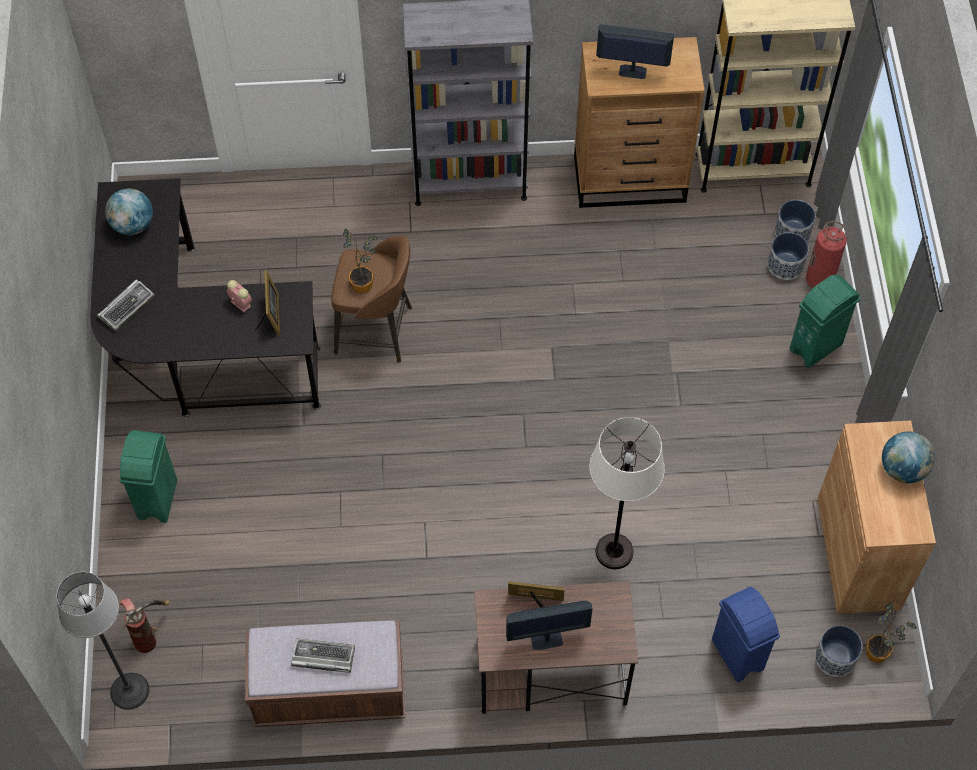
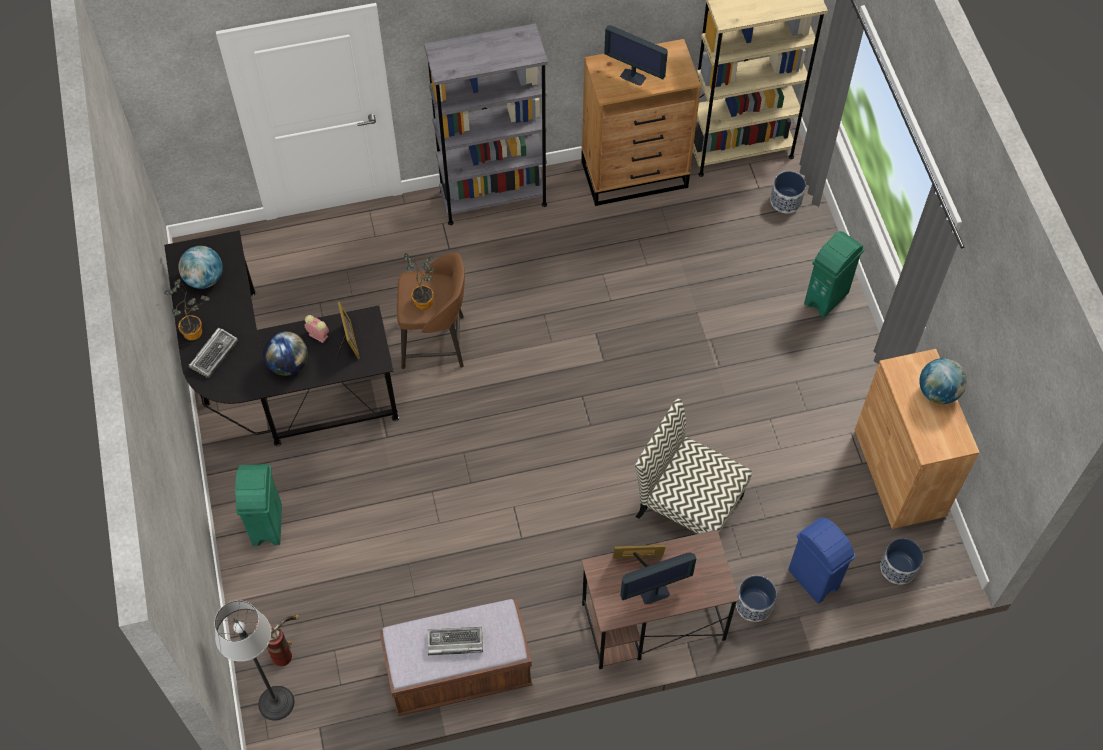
camera: 10 degrees left, 0 degrees up
(203, 330) = (288, 364): none -> globe
(614, 551) = (687, 505): white floor lamp -> chair
(631, 71) = (633, 77): monitor -> monitor turned 150 degrees counterclockwise
(785, 265) = (785, 230): planter -> planter (754, 605)
(819, 280) = (817, 239): fire extinguisher -> none
(880, 652) = (935, 556): potted plant -> potted plant (195, 331)

